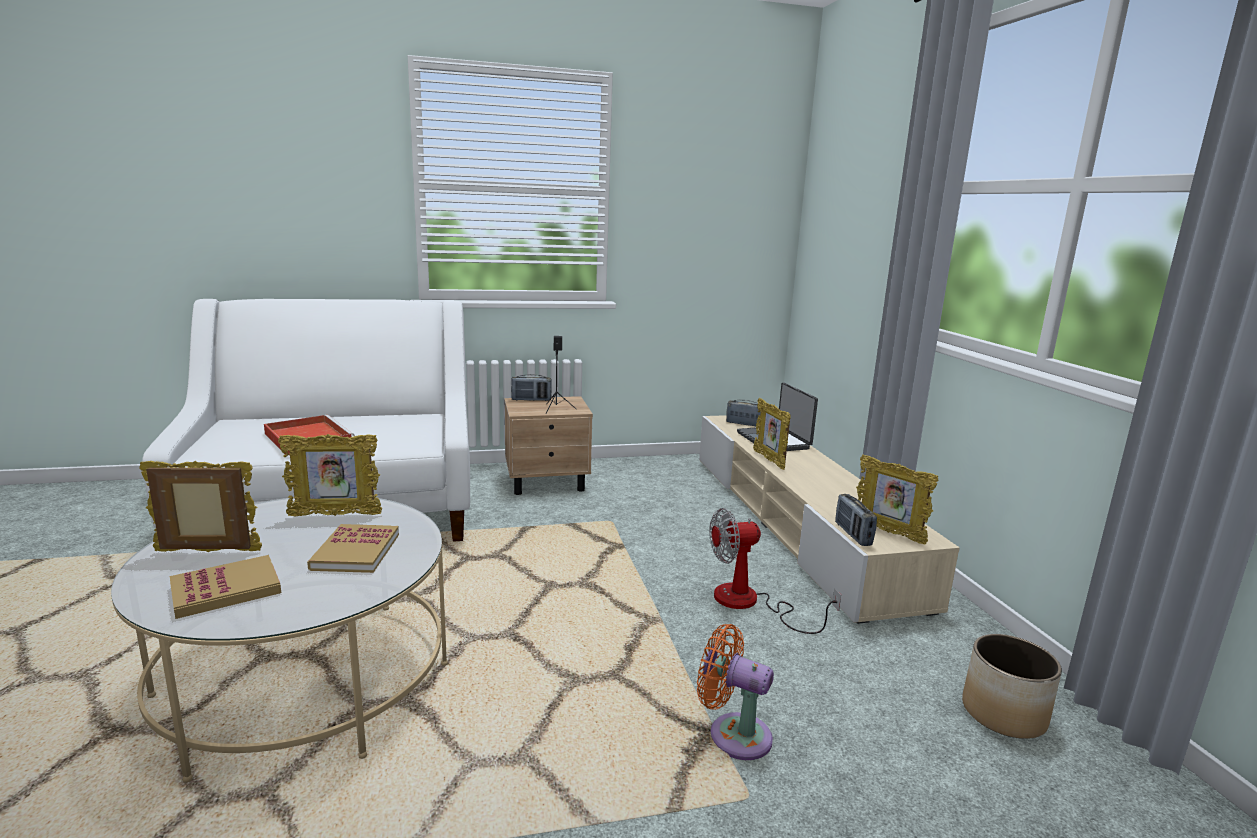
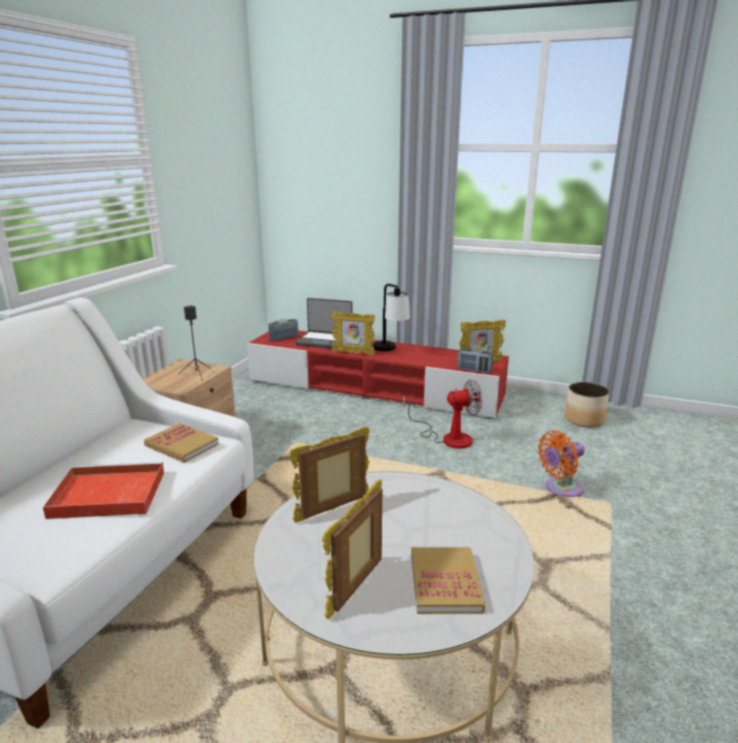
camera: 55 degrees left, 5 degrees up
(335, 515) = (333, 510): picture frame -> picture frame turned 150 degrees counterclockwise
(356, 551) = (418, 512): book -> book (181, 445)
(531, 400) = (156, 377): radio -> none
(750, 603) = (448, 437): fan -> fan turned 120 degrees counterclockwise
(795, 523) = (374, 389): beige tv stand -> red tv stand
(815, 475) = (390, 350): none -> table lamp

